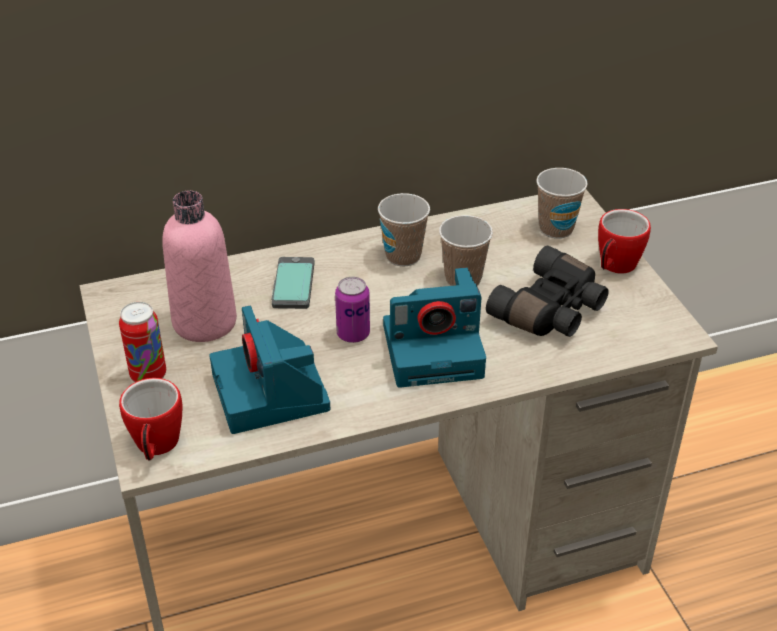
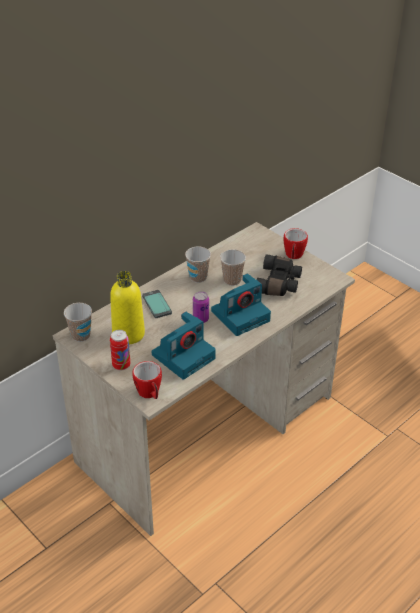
camera: 25 degrees left, 0 degrees up
(204, 322) = (128, 334): pink bottle -> yellow bottle
(272, 394) = (184, 355): camera -> camera turned 90 degrees counterclockwise
(556, 229) = (257, 245): cup -> cup (80, 335)

